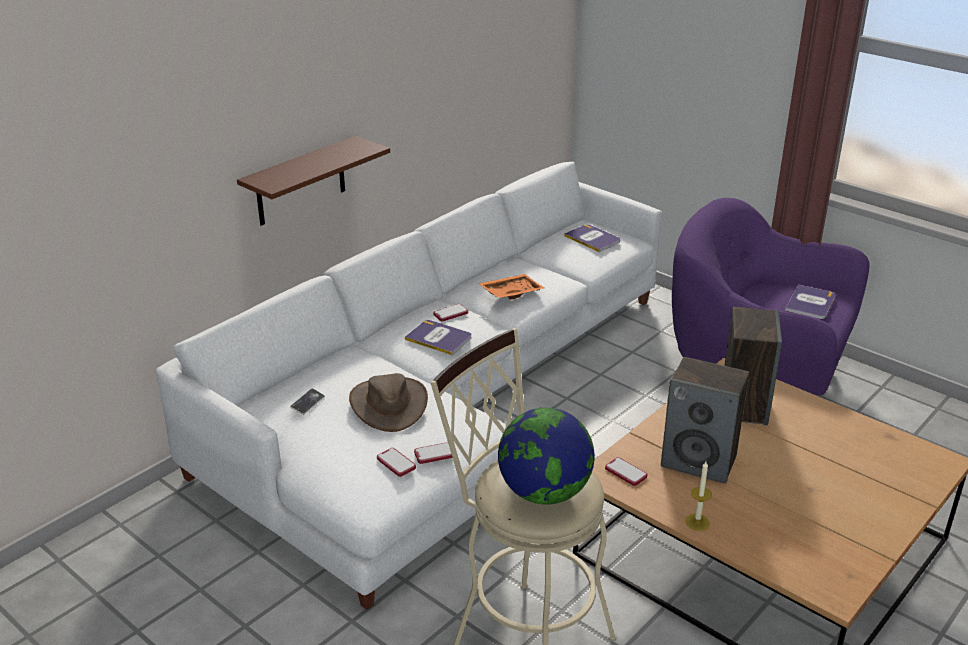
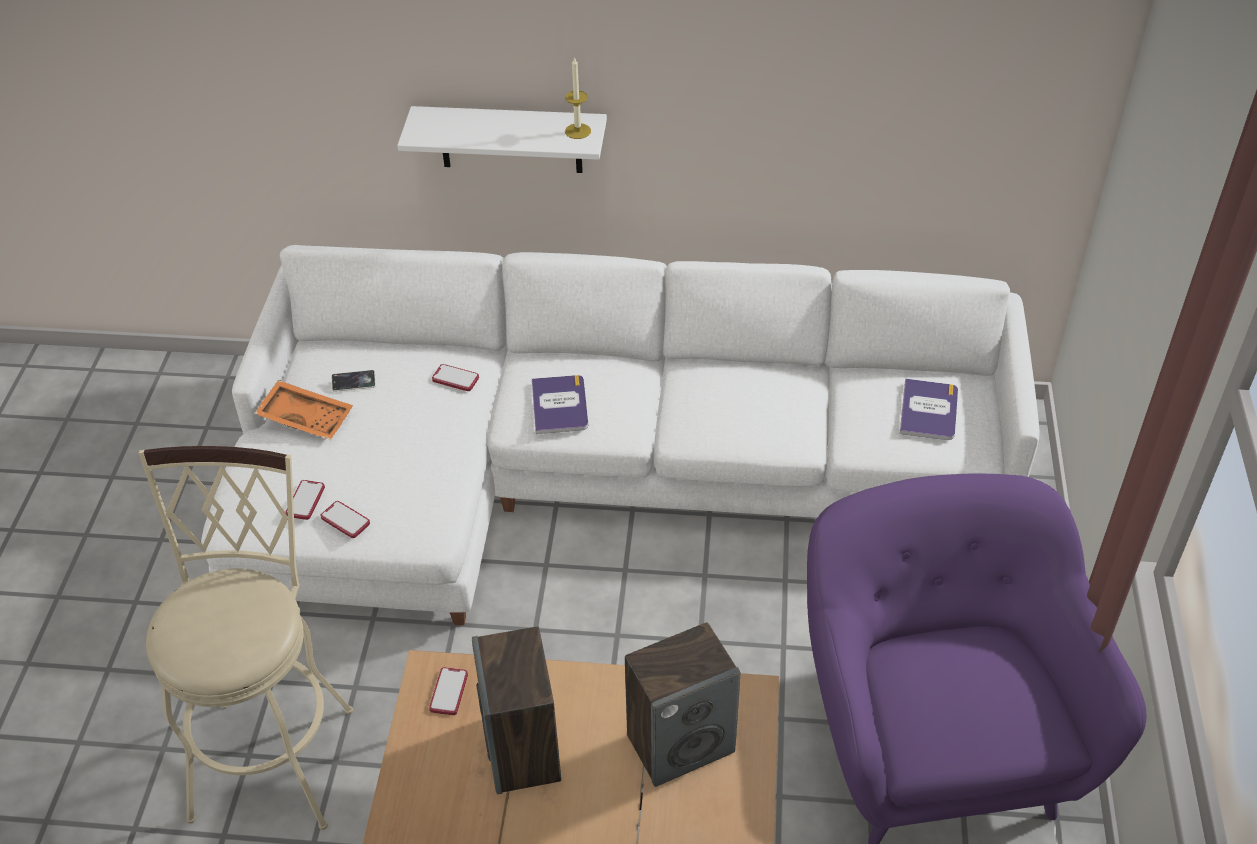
camera: 55 degrees right, 15 degrees up
(301, 182) = (510, 139): brown shelf -> white shelf
(388, 404) = (399, 439): brown hat -> none
(450, 313) = (619, 386): phone -> phone (455, 379)
(510, 293) = (711, 409): orange tray -> orange tray (307, 417)
(544, 492) = (203, 632): globe -> none
(697, 522) = (404, 798): candle -> candle (578, 131)
(810, 303) = (986, 710): book -> none

